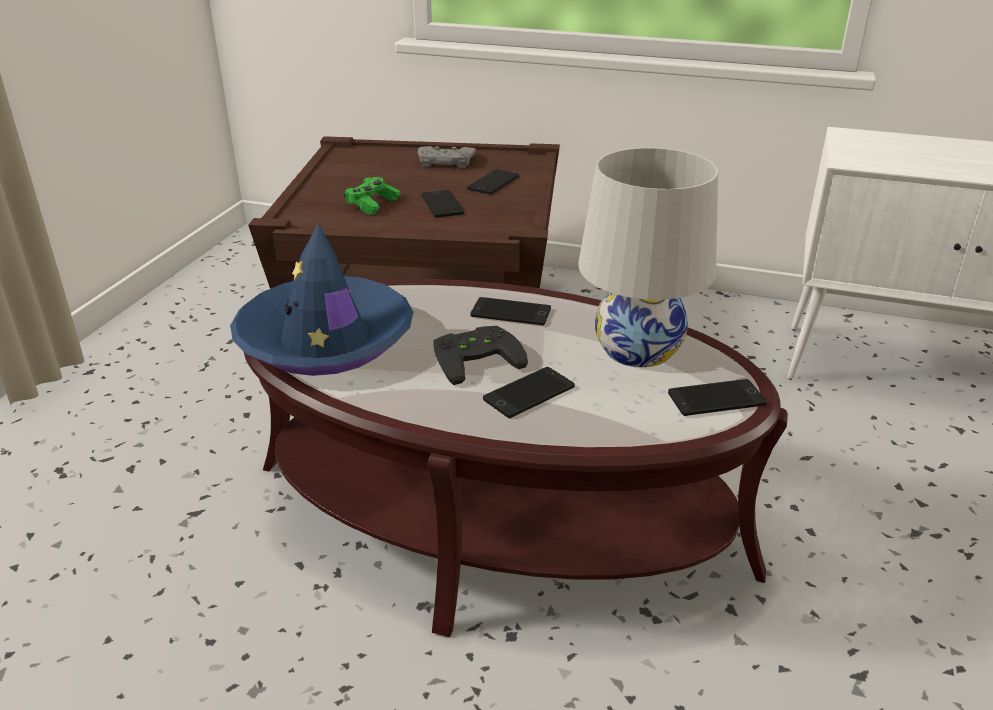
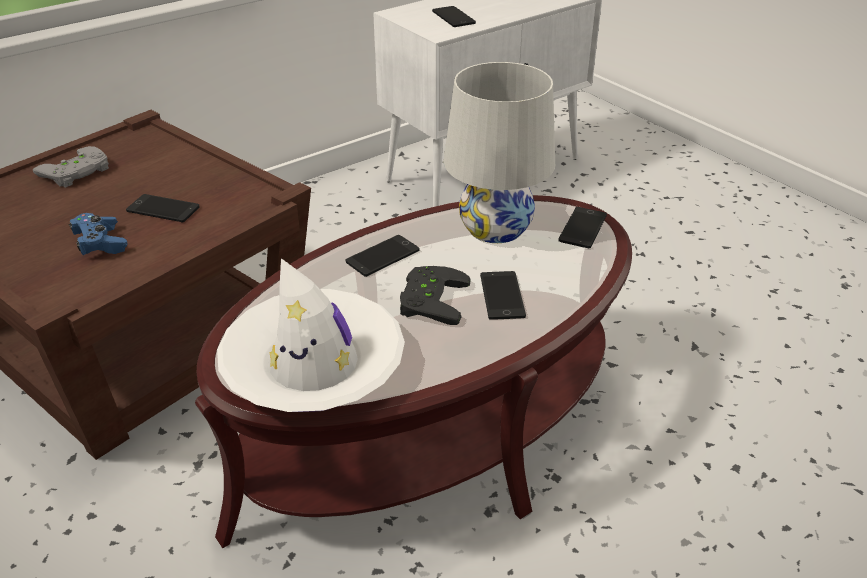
camera: 55 degrees left, 5 degrees up
(325, 341) = (314, 365): blue hat -> white hat
(372, 204) = (100, 243): green game controller -> blue game controller
(493, 183) = (163, 169): phone -> phone (453, 17)

